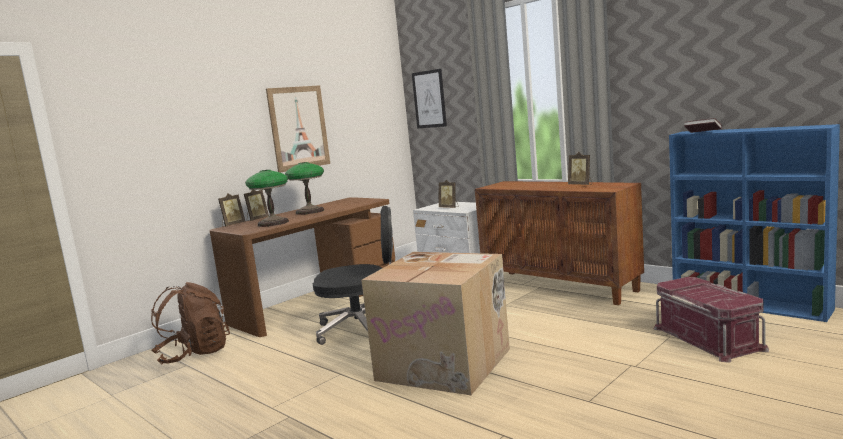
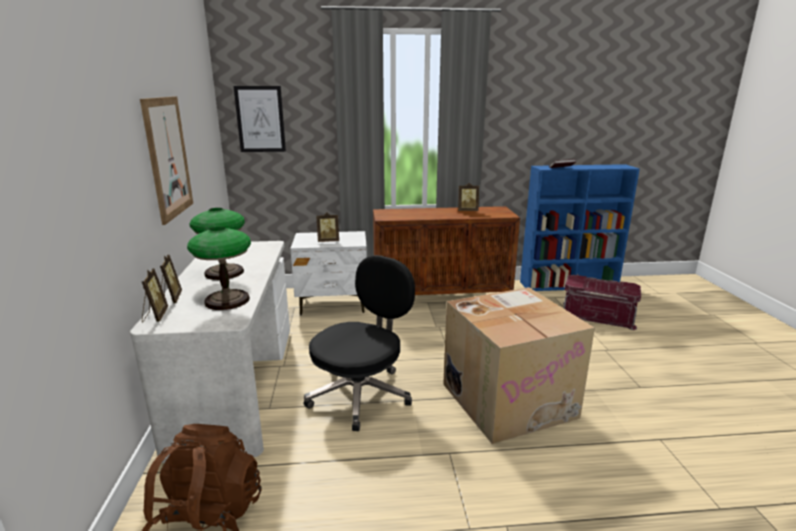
camera: 50 degrees left, 10 degrees up
(317, 302) = (237, 383): brown desk -> white desk

